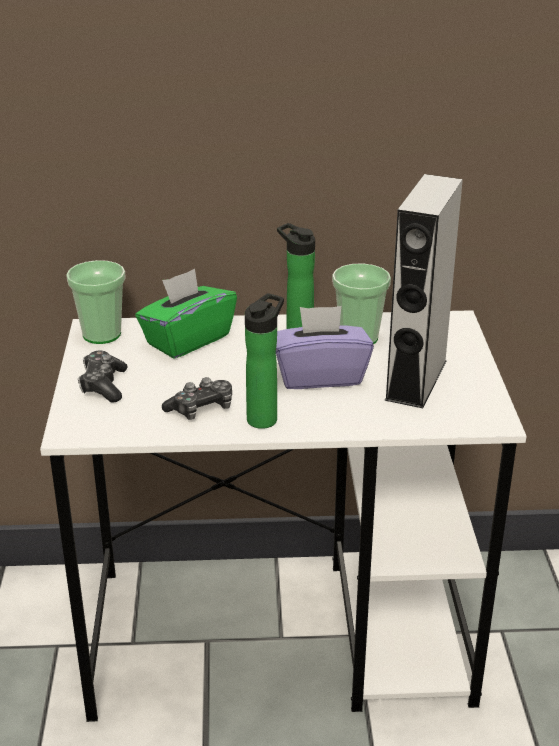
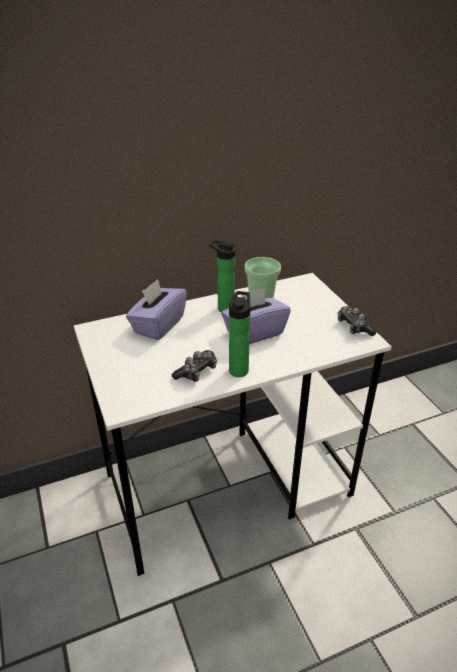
camera: 20 degrees left, 5 degrees up
(101, 334) = (100, 332): cup -> none
(103, 385) = (123, 369): game controller -> game controller (354, 327)
(187, 340) = (158, 325): green tissue box -> purple tissue box
(416, 380) = (310, 323): grey speaker -> none

